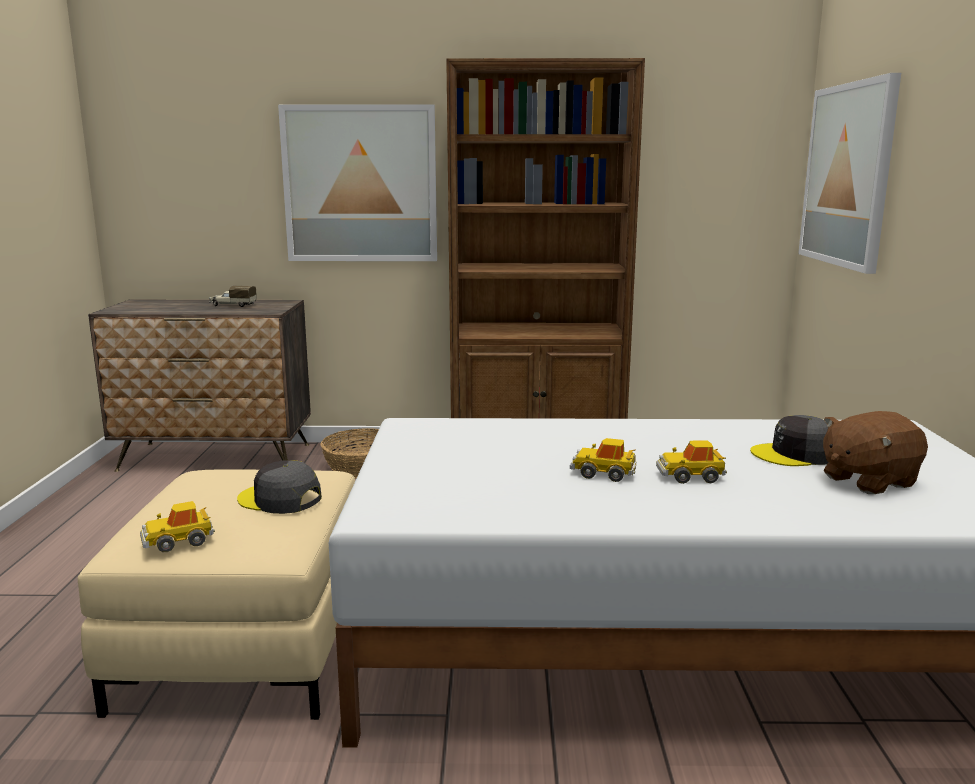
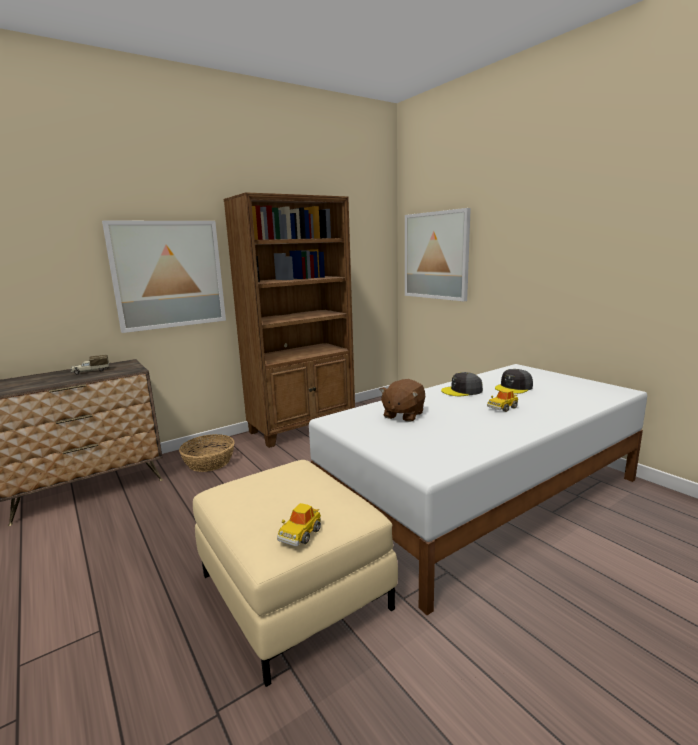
camera: 35 degrees left, 0 degrees up
(279, 499) = (308, 486): grey cap -> grey cap (462, 391)
(603, 473) = (471, 416): toy car -> none
(867, 480) = (555, 391): brown plush toy -> brown plush toy (403, 415)

